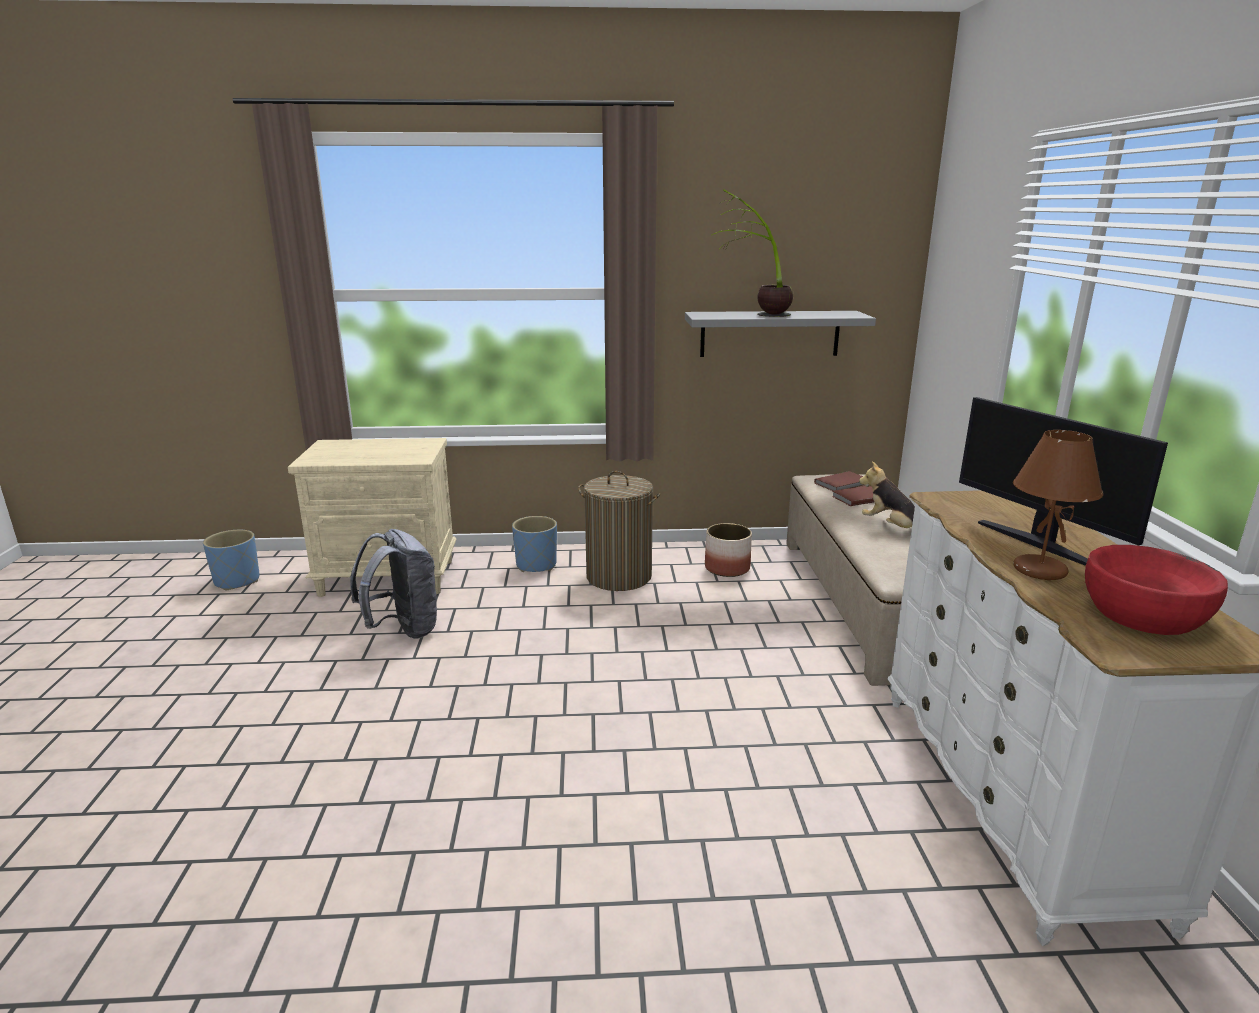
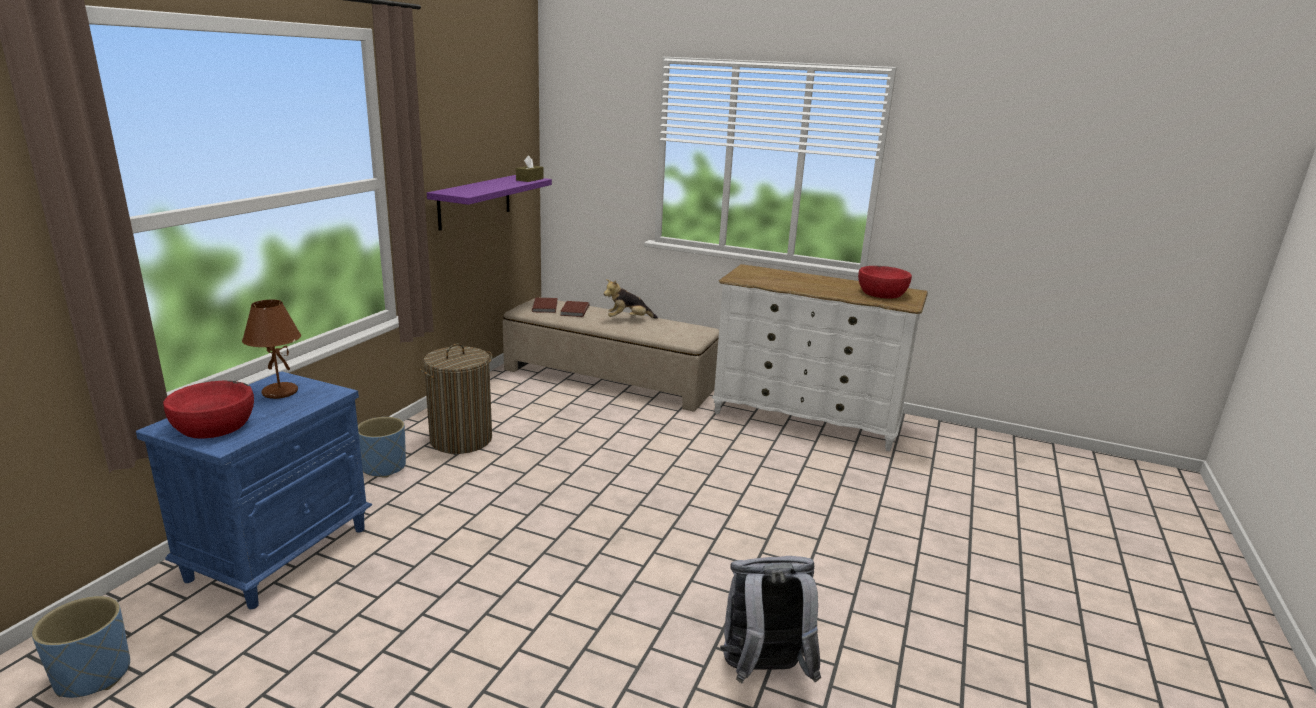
camera: 65 degrees left, 0 degrees up
(335, 451) = (214, 425): none -> red bowl
(389, 577) = (280, 552): beige nightstand -> blue nightstand
(403, 629) = (412, 563): grey backpack -> grey backpack (763, 671)
(727, 568) = (509, 399): planter -> none
(755, 315) = (487, 187): potted plant -> none
(770, 333) = (475, 201): grey shelf -> purple shelf
(844, 315) = (529, 179): none -> brown tissue box
(1038, 543) = (805, 283): monitor -> none
(1038, 570) = (833, 292): brown table lamp -> brown table lamp (279, 392)

